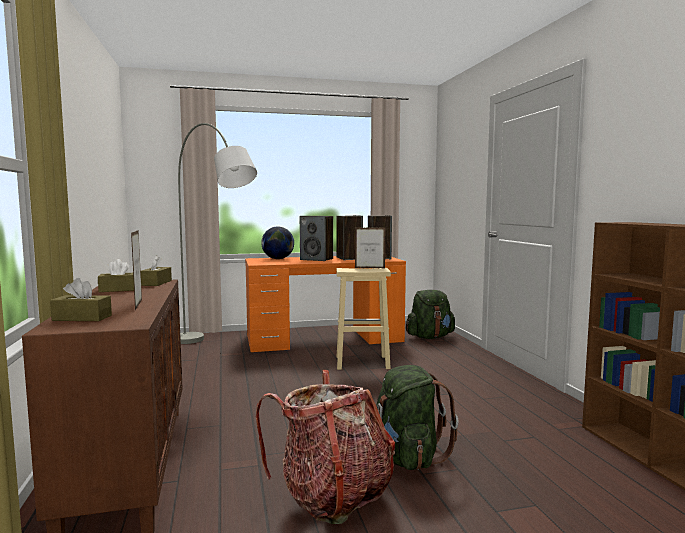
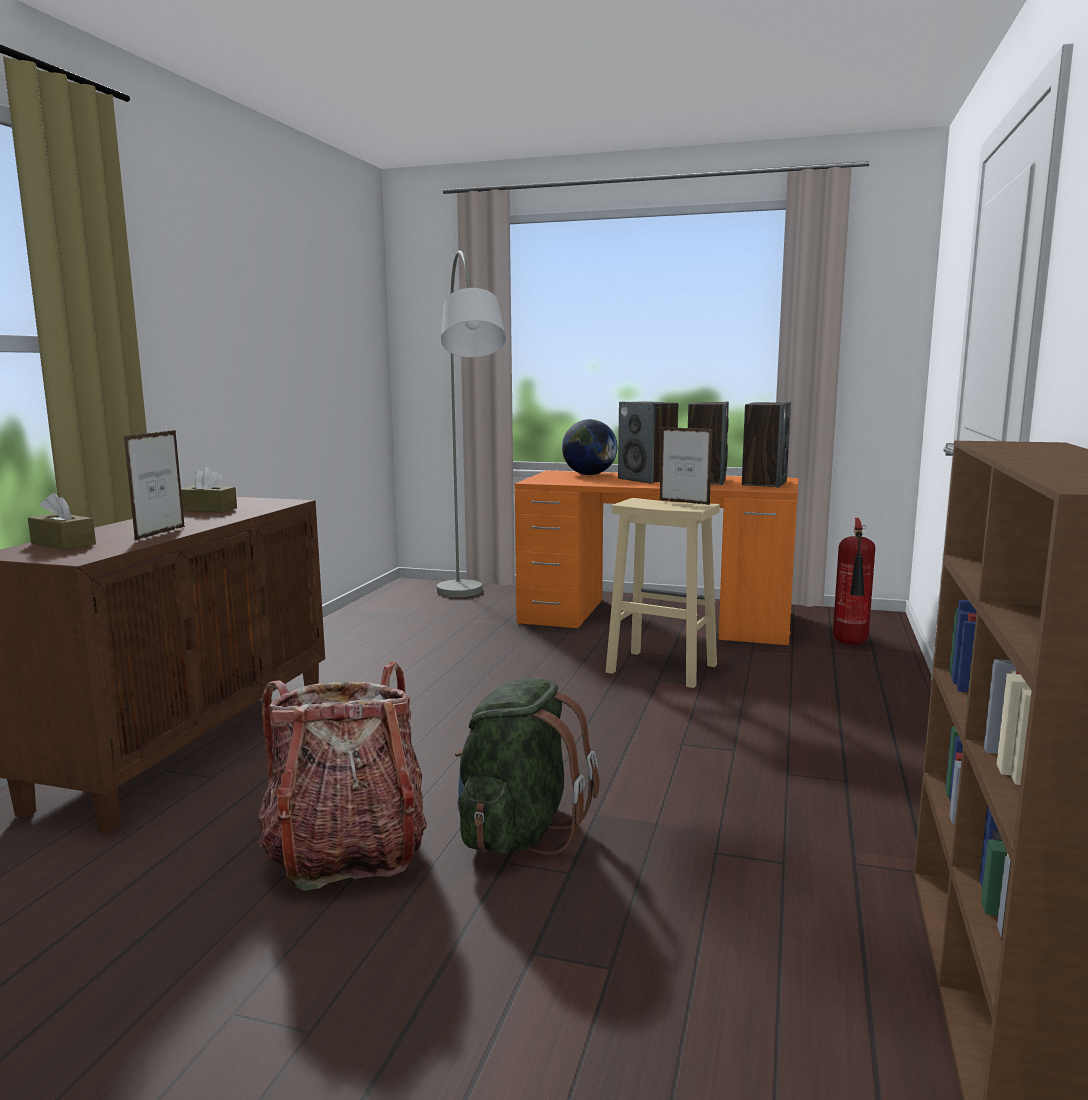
camera: 30 degrees right, 5 degrees up
(156, 283) = (273, 503): brown tissue box -> none
(429, 337) = (851, 644): green backpack -> fire extinguisher

